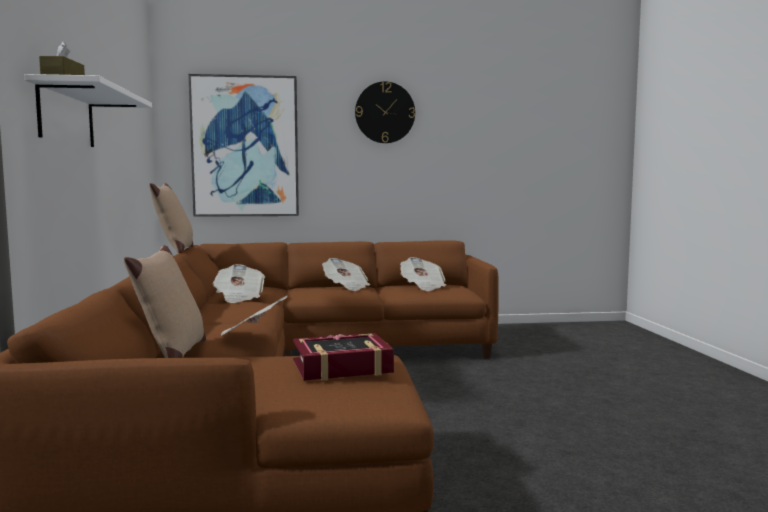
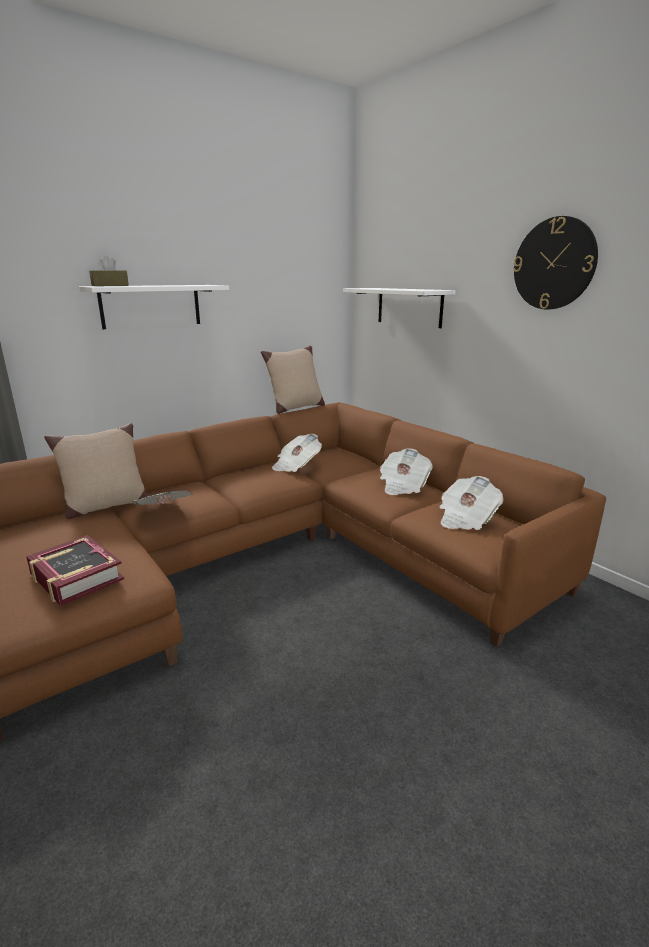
camera: 60 degrees right, 15 degrees up
(245, 147) = (409, 307): picture -> white shelf

